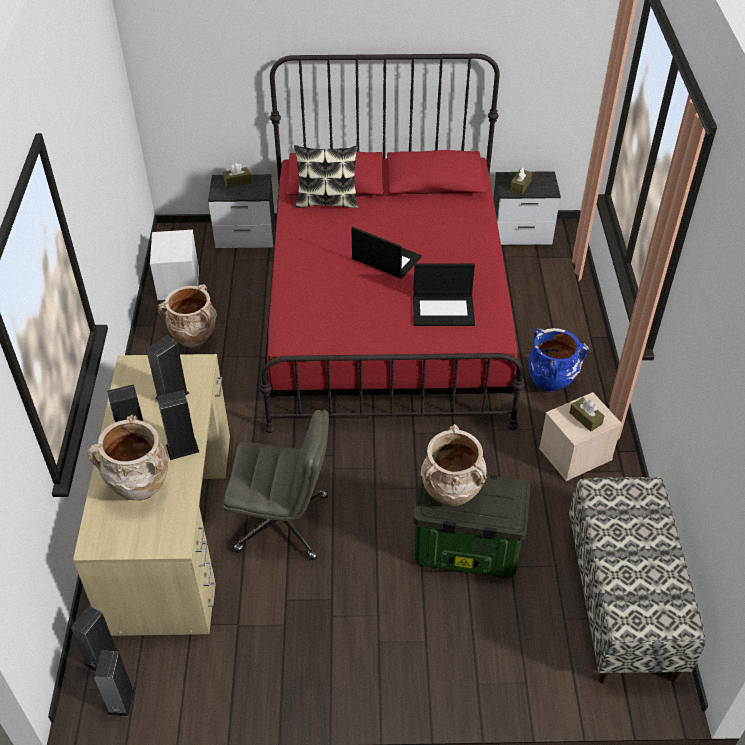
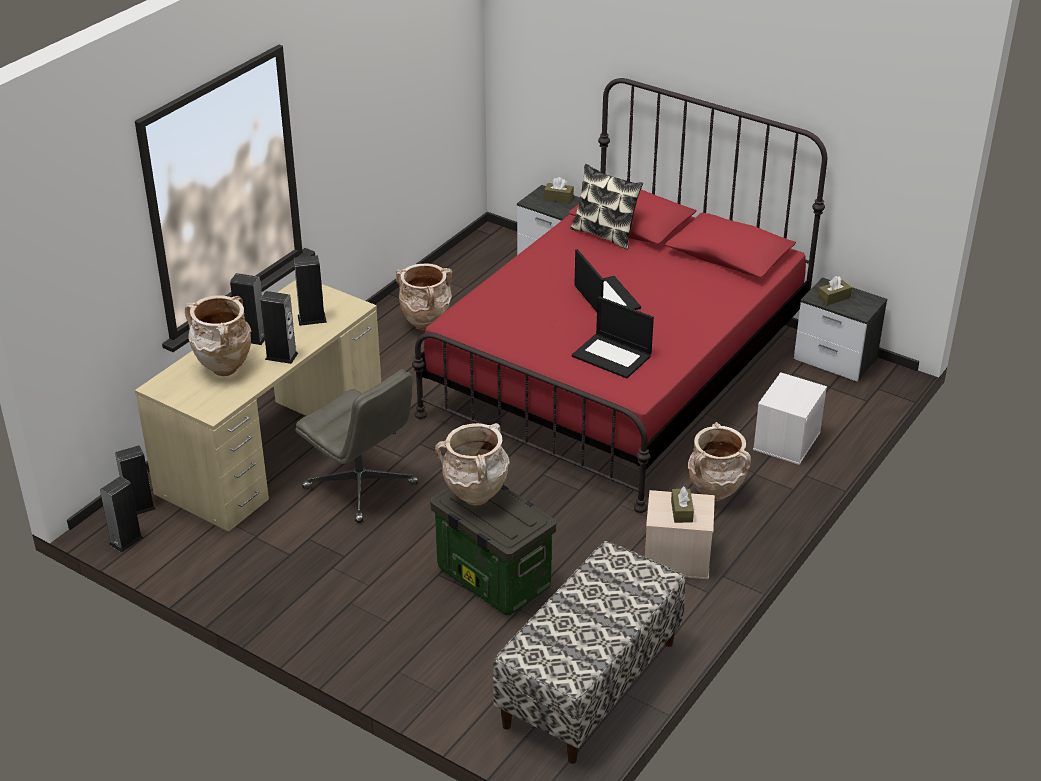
camera: 35 degrees right, 10 degrees down
(177, 282) = (457, 274): white storage box -> white storage box (786, 440)
(550, 385) = (716, 495): blue vase -> beige vase

